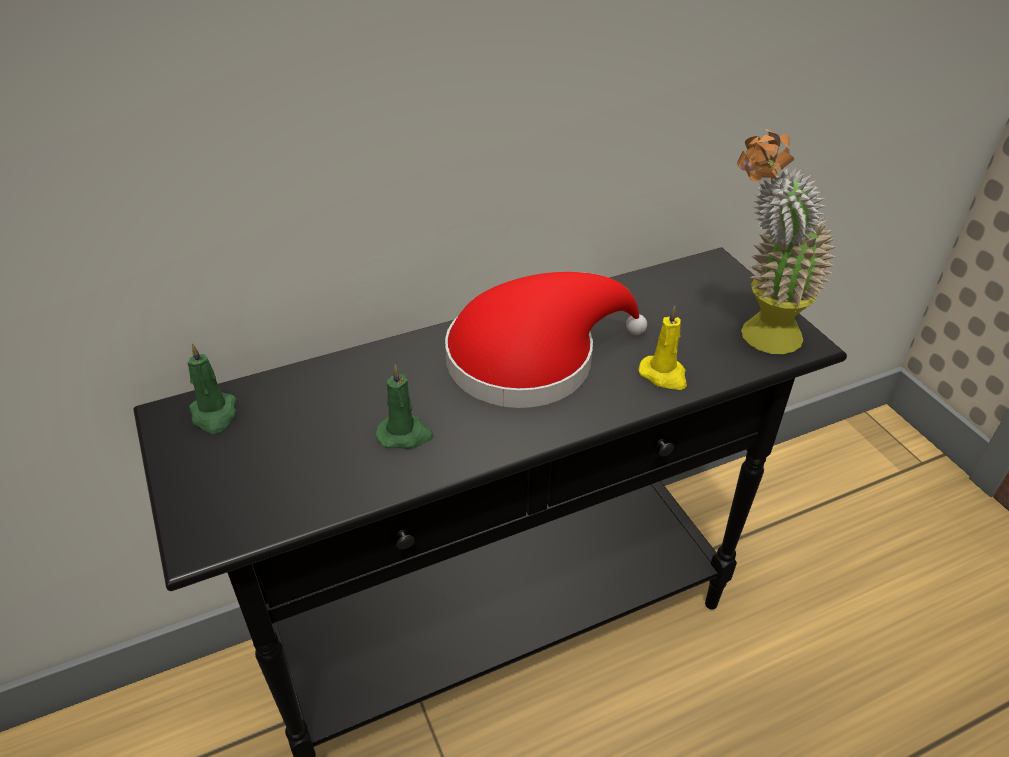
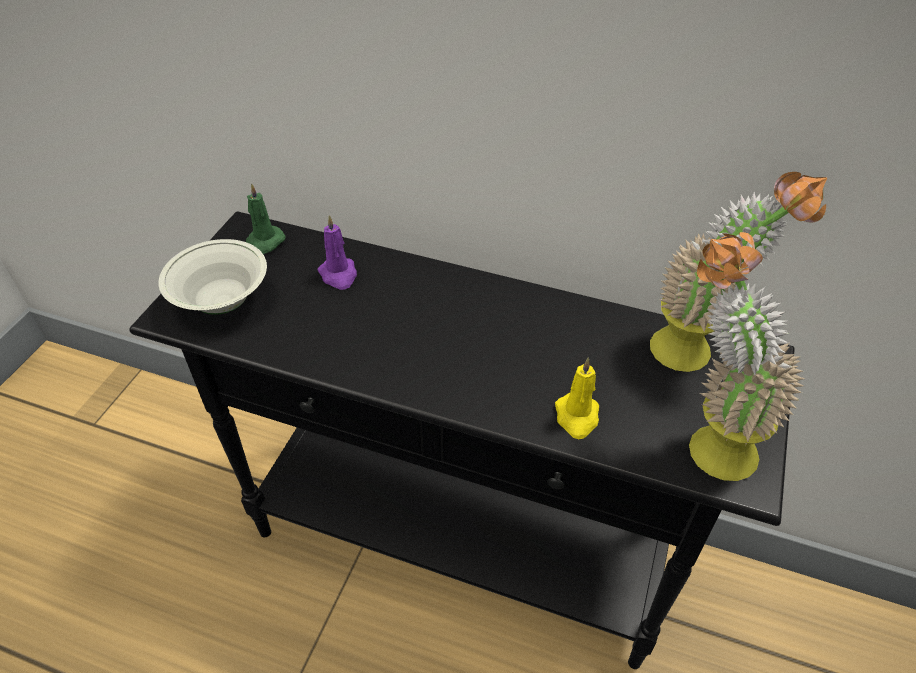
camera: 45 degrees right, 5 degrees up
(247, 490) = (223, 302): none -> white bowl
(334, 396) = (339, 275): none -> purple candle
(405, 435) = (344, 330): green candle -> none
(532, 358) = (495, 334): red hat -> none
(677, 284) = (697, 352): none -> potted plant

